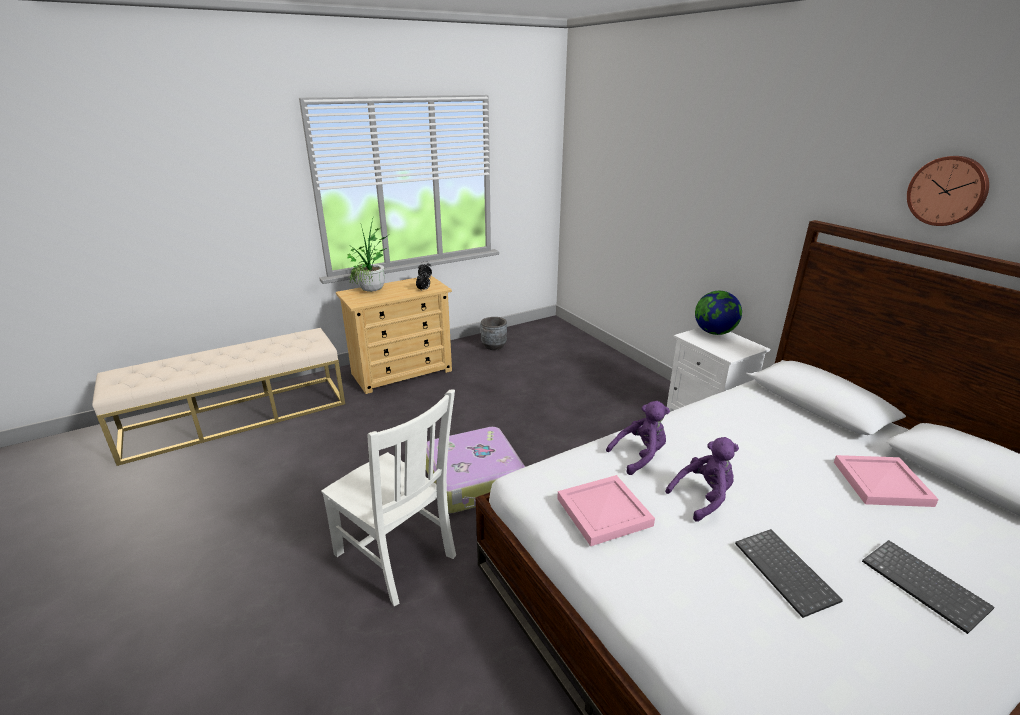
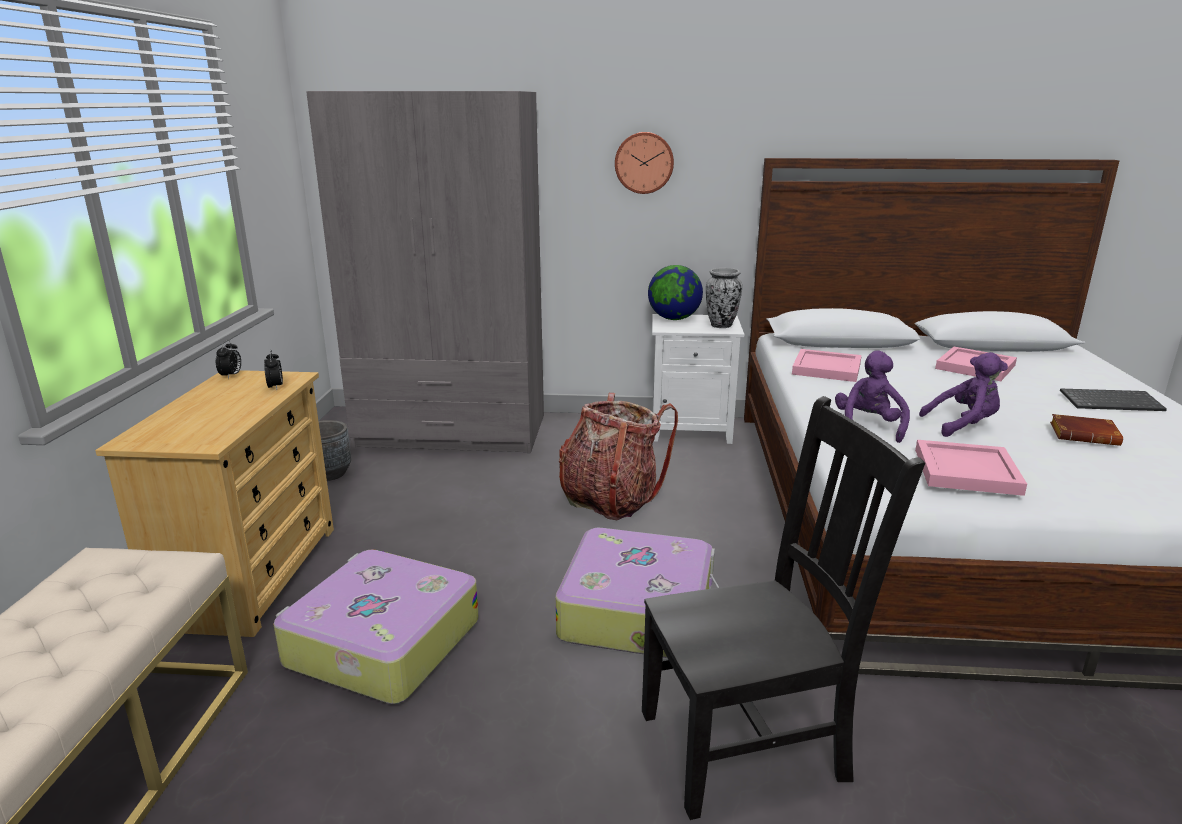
camera: 55 degrees left, 5 degrees down
(372, 292) = (185, 422): potted plant -> none
(385, 422) = (381, 643): none -> suitcase
(397, 557) = (749, 744): white chair -> black chair
(573, 428) = (611, 499): none -> backpack
(577, 352) = (452, 431): none -> grey wardrobe
(703, 497) = (963, 425): purple plush toy -> purple plush toy turned 75 degrees clockwise
(733, 350) = (721, 325): none -> vase
(736, 413) = (825, 369): none -> pink tray
(787, 573) = (1085, 435): keyboard -> brown book
(948, 191) = (883, 107): wall clock -> wall clock (644, 162)

